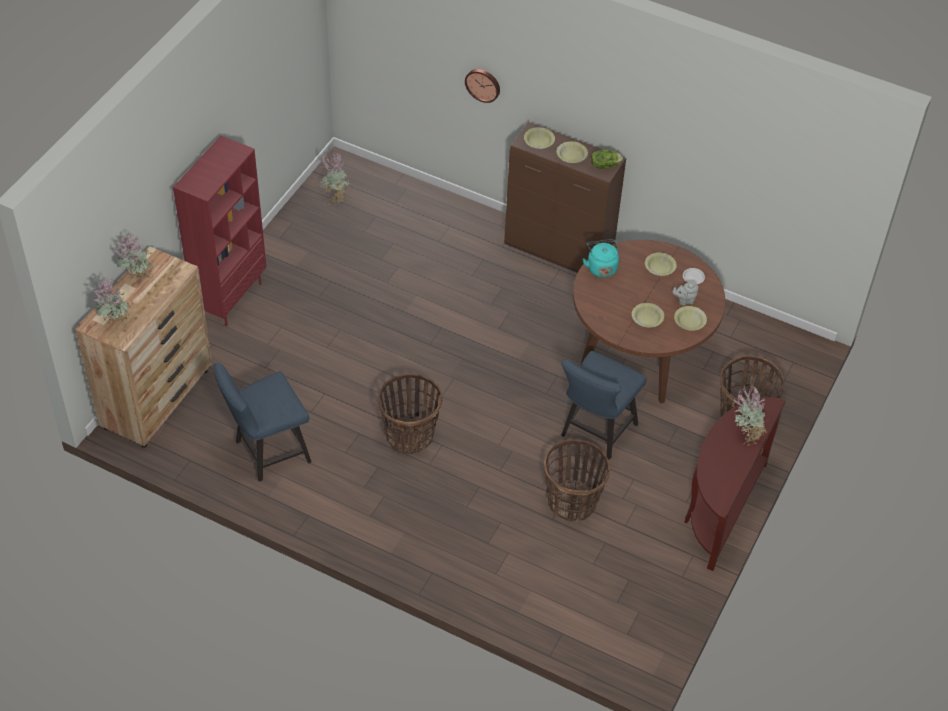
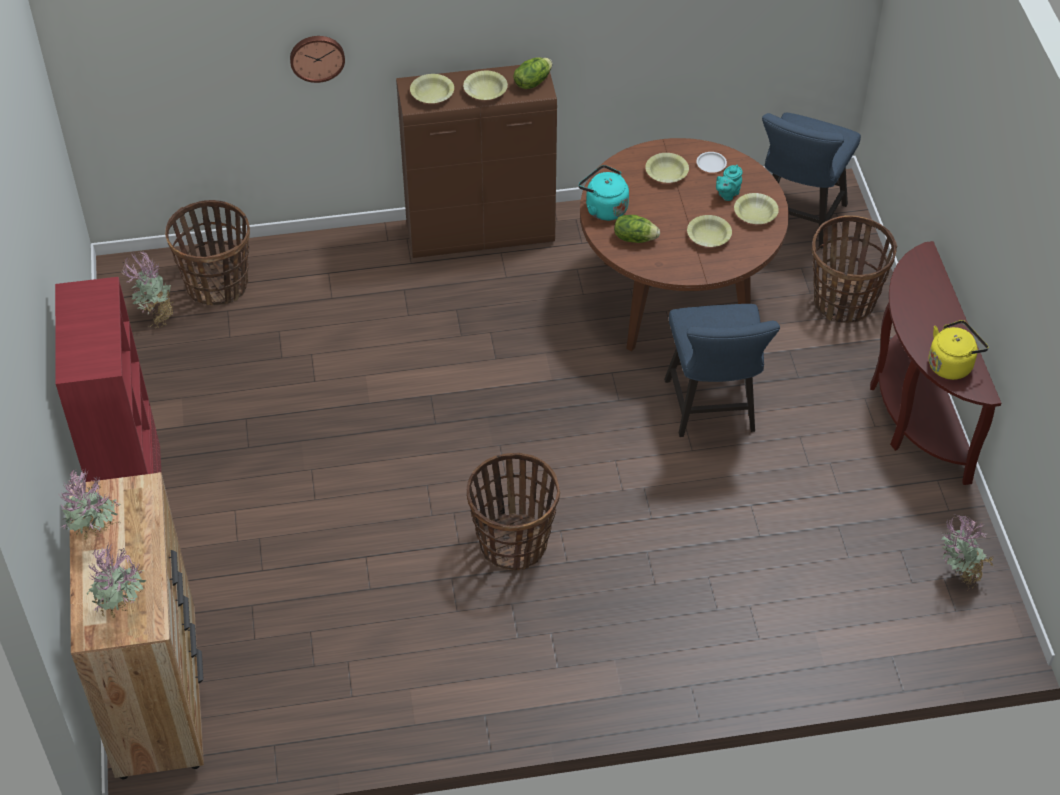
camera: 35 degrees left, 0 degrees up
(267, 453) = (363, 672): blue chair -> blue chair (797, 220)
(572, 502) = (762, 503): basket -> basket (217, 285)
(602, 294) = (634, 238): none -> lettuce
(684, 300) = (727, 194): grey teapot -> turquoise teapot
(718, 478) = (952, 364): none -> yellow kettle
(746, 434) = (932, 301): potted plant -> potted plant (957, 576)

